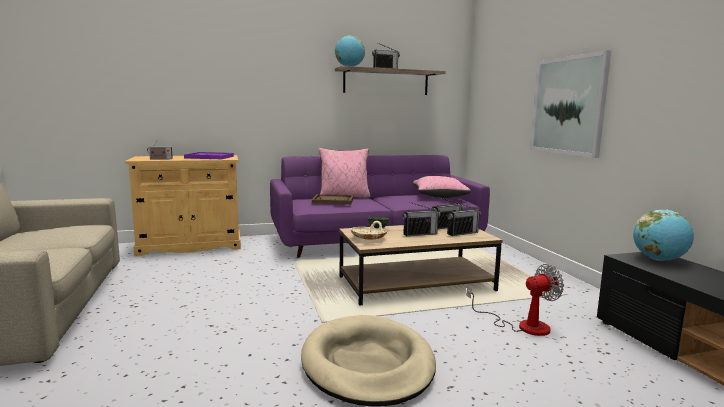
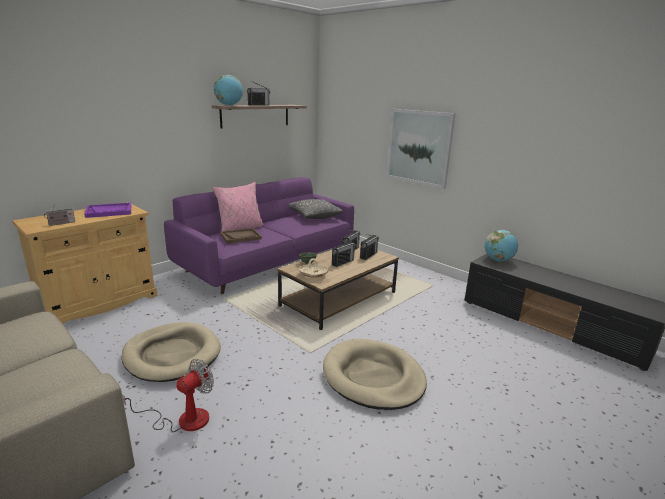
camera: 30 degrees left, 10 degrees up
(194, 292) = (172, 355): none -> beige dog bed
(439, 196) = (314, 216): pink pillow -> grey pillow
(522, 325) = (430, 317): fan -> fan (183, 419)

